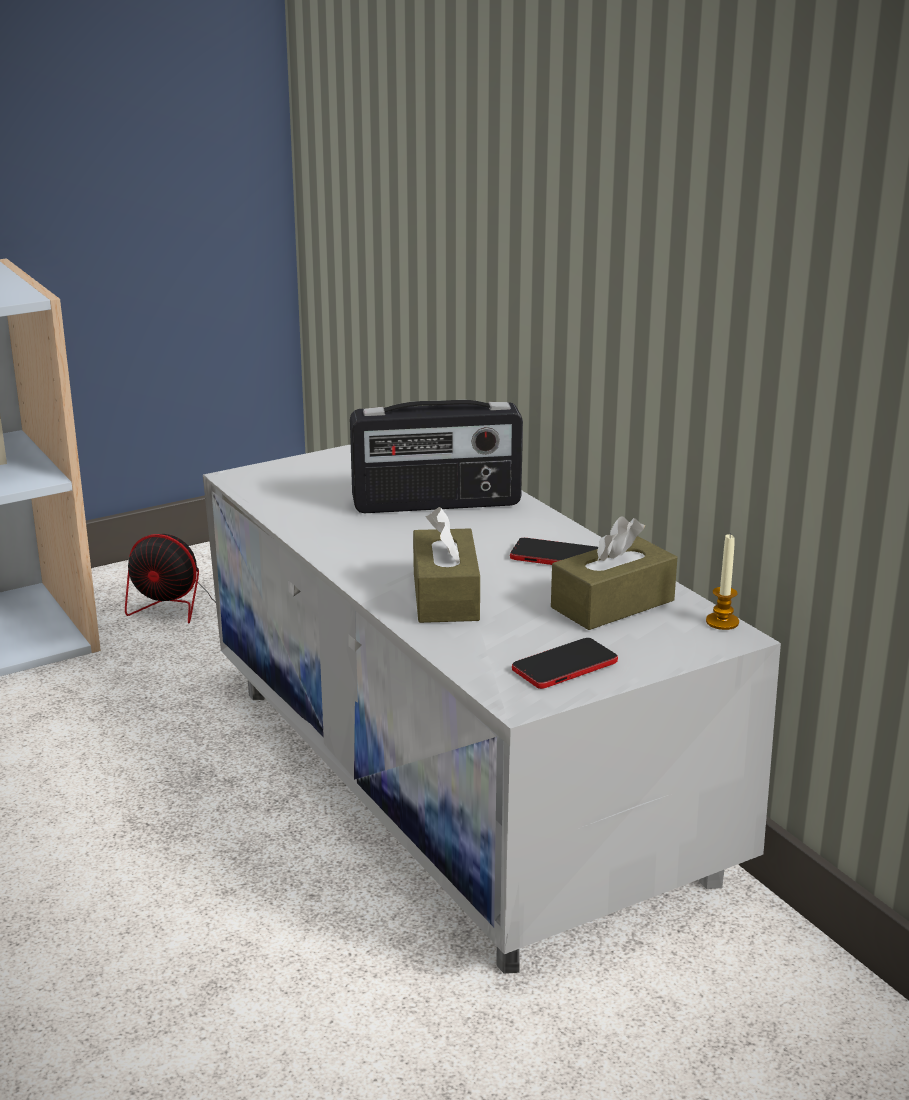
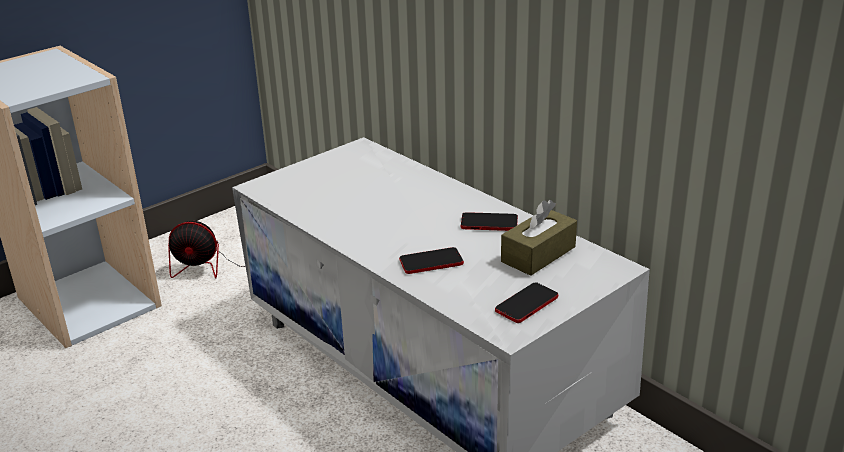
camera: 10 degrees left, 5 degrees up
(436, 504) = (397, 193): radio -> none
(445, 596) = (431, 262): brown tissue box -> phone
(722, 622) = (609, 259): candle -> none

